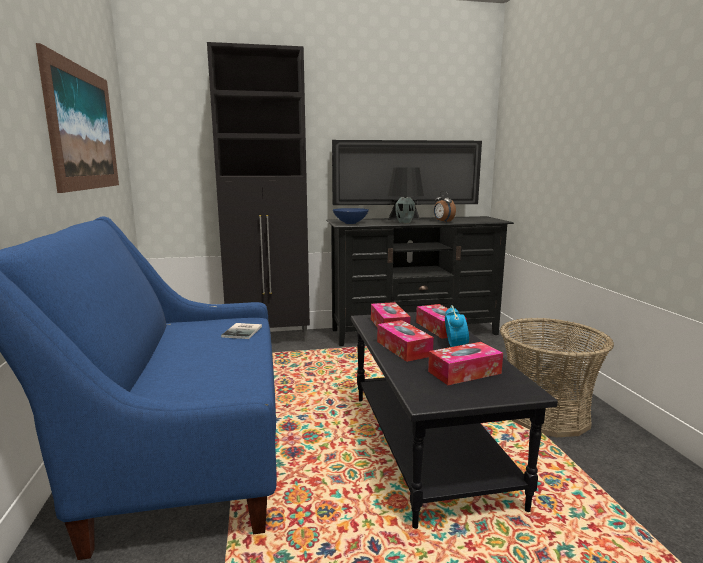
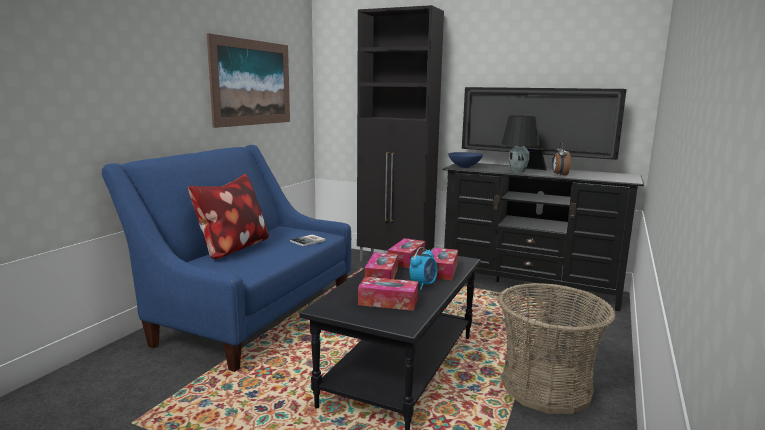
camera: 35 degrees right, 0 degrees up
(164, 366) = (232, 249): none -> pillow

